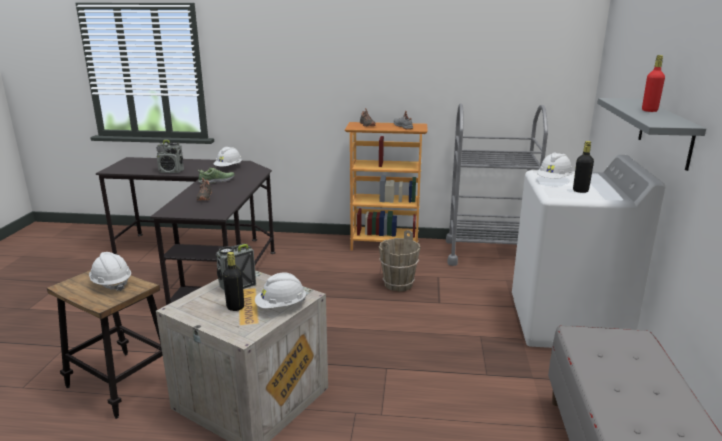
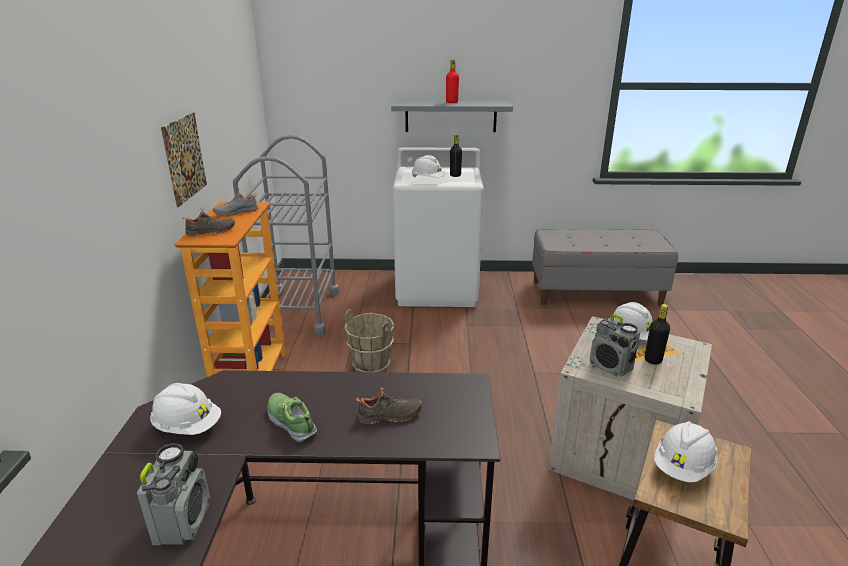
camera: 95 degrees left, 5 degrees up
(398, 82) = (184, 158): none -> picture

